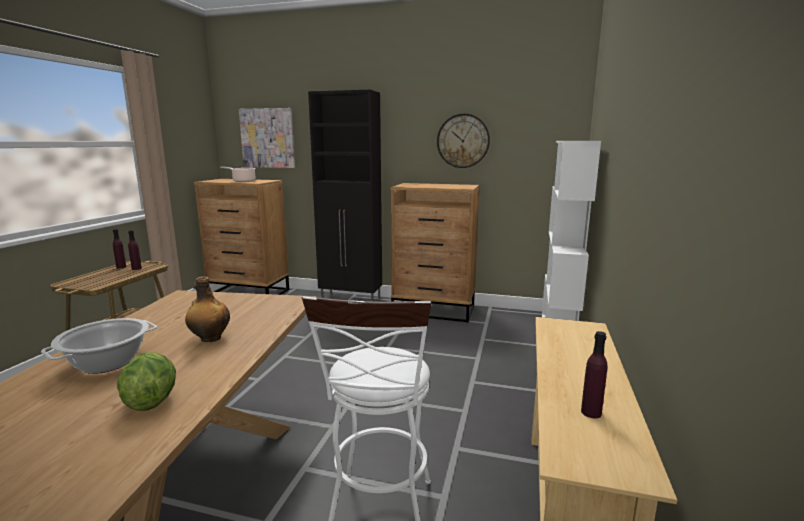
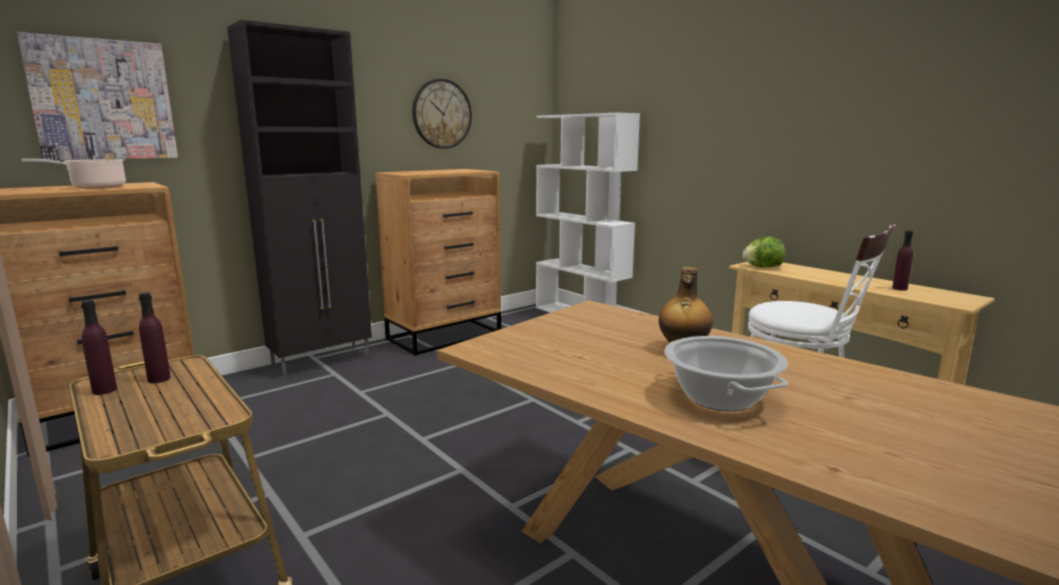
camera: 55 degrees left, 0 degrees up
(151, 401) = (846, 382): lettuce -> lettuce (762, 267)

